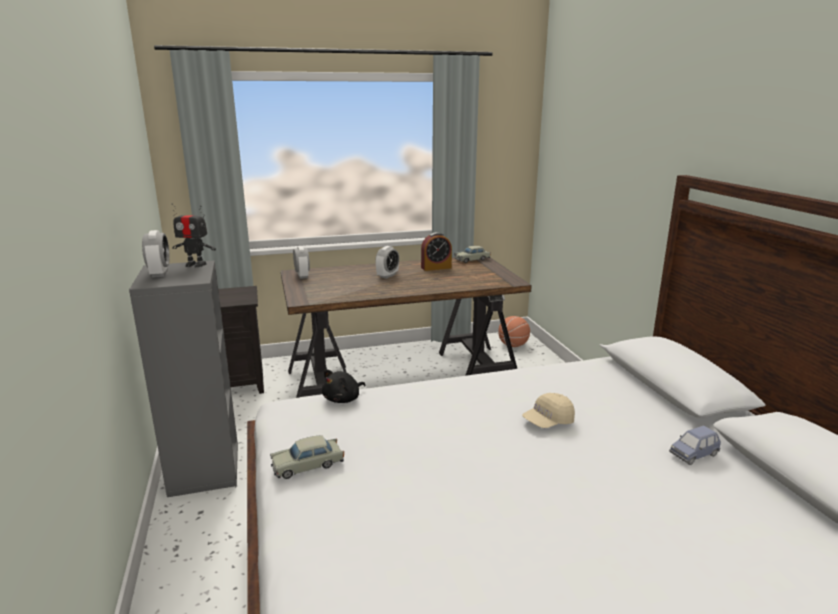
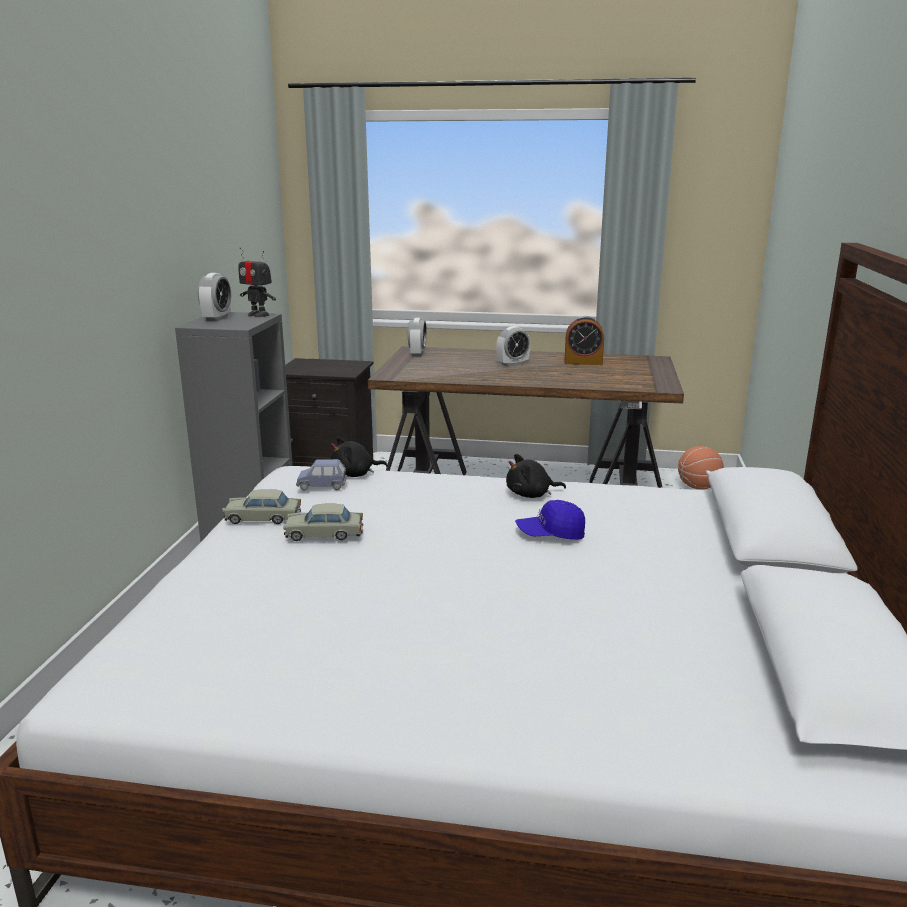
camera: 25 degrees right, 0 degrees up
(472, 259) = (642, 359): beige toy car -> beige toy car (324, 534)
(497, 388) = (531, 495): none -> black plush toy
(548, 422) = (550, 535): beige cap -> blue cap
(693, 455) = (693, 601): blue toy car -> blue toy car (322, 486)

